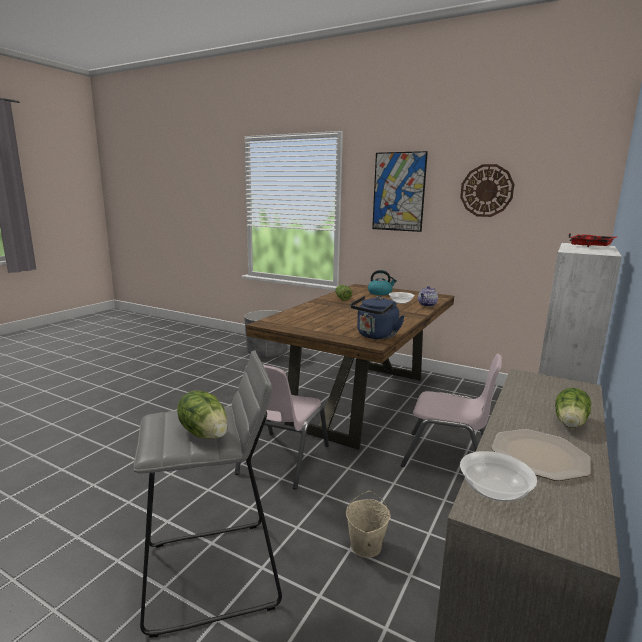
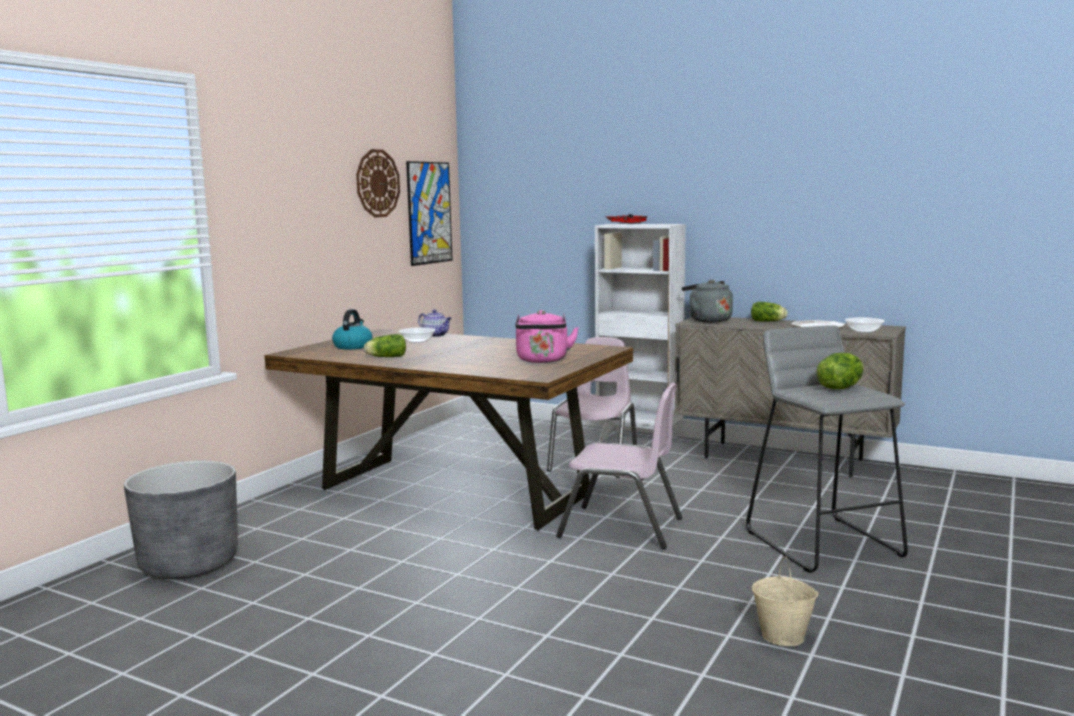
camera: 90 degrees left, 5 degrees down
(321, 325) = (542, 360): none -> pink kettle
(365, 546) = (748, 493): beige bucket -> beige bucket (783, 636)
(375, 336) = (584, 348): blue kettle -> none
(398, 192) = (290, 187): picture -> picture (429, 213)
(551, 386) = (707, 320): none -> grey kettle

